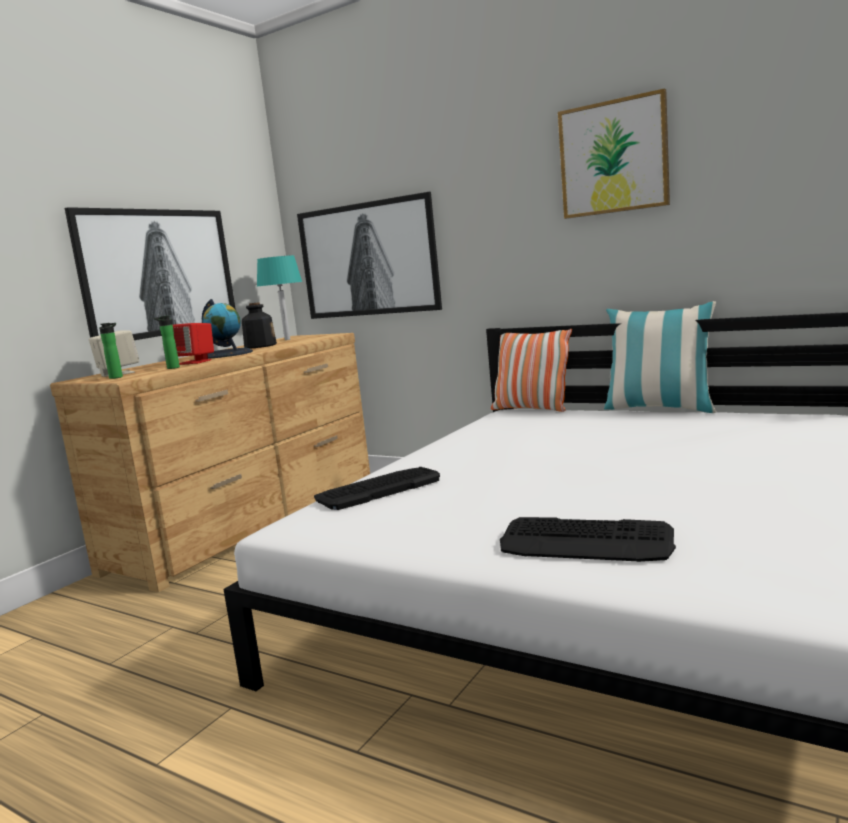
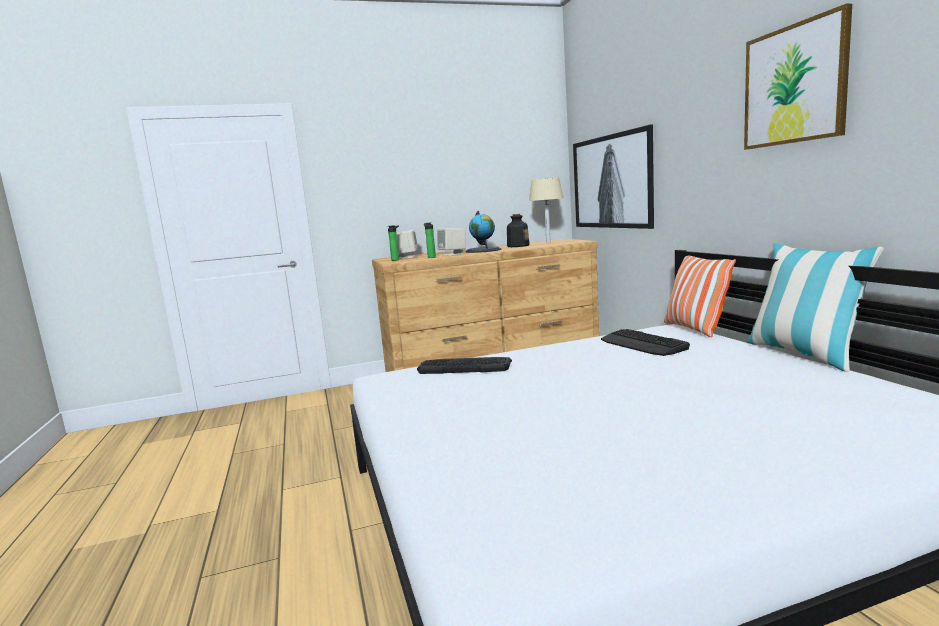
camera: 40 degrees right, 0 degrees up
(158, 273) = (455, 191): picture -> none
(195, 362) = (452, 254): red speaker -> beige speaker
(287, 339) = (548, 242): turquoise table lamp -> beige table lamp
(586, 542) = (475, 446): keyboard -> keyboard (643, 344)

